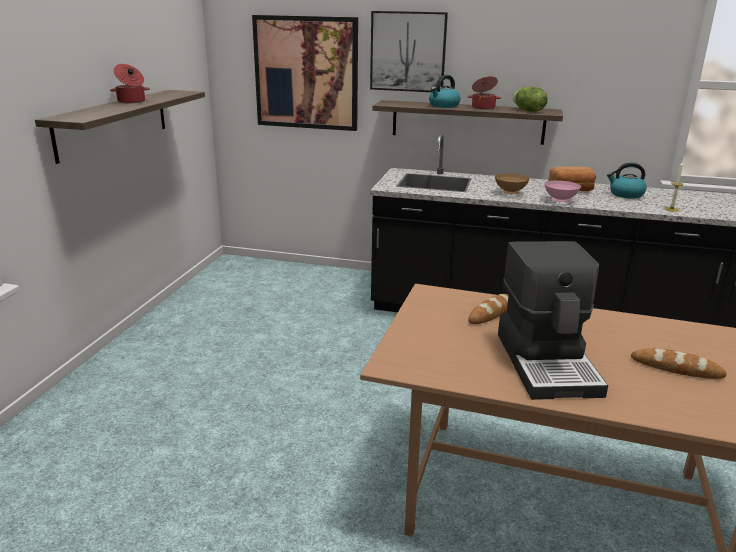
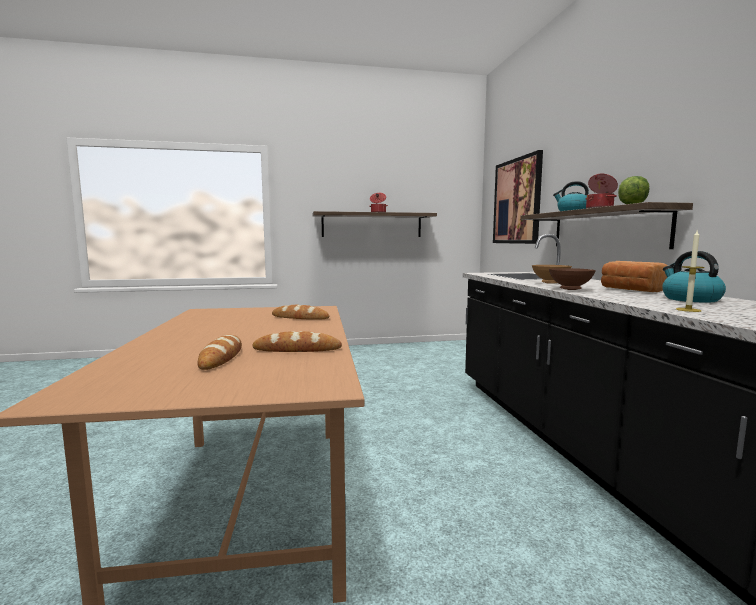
camera: 65 degrees right, 15 degrees down
(408, 52) = (568, 169): picture -> none
(548, 363) = (217, 330): coffee machine -> none
(559, 201) = (569, 289): pink bowl -> brown bowl
(650, 334) = (297, 349): none -> bread

